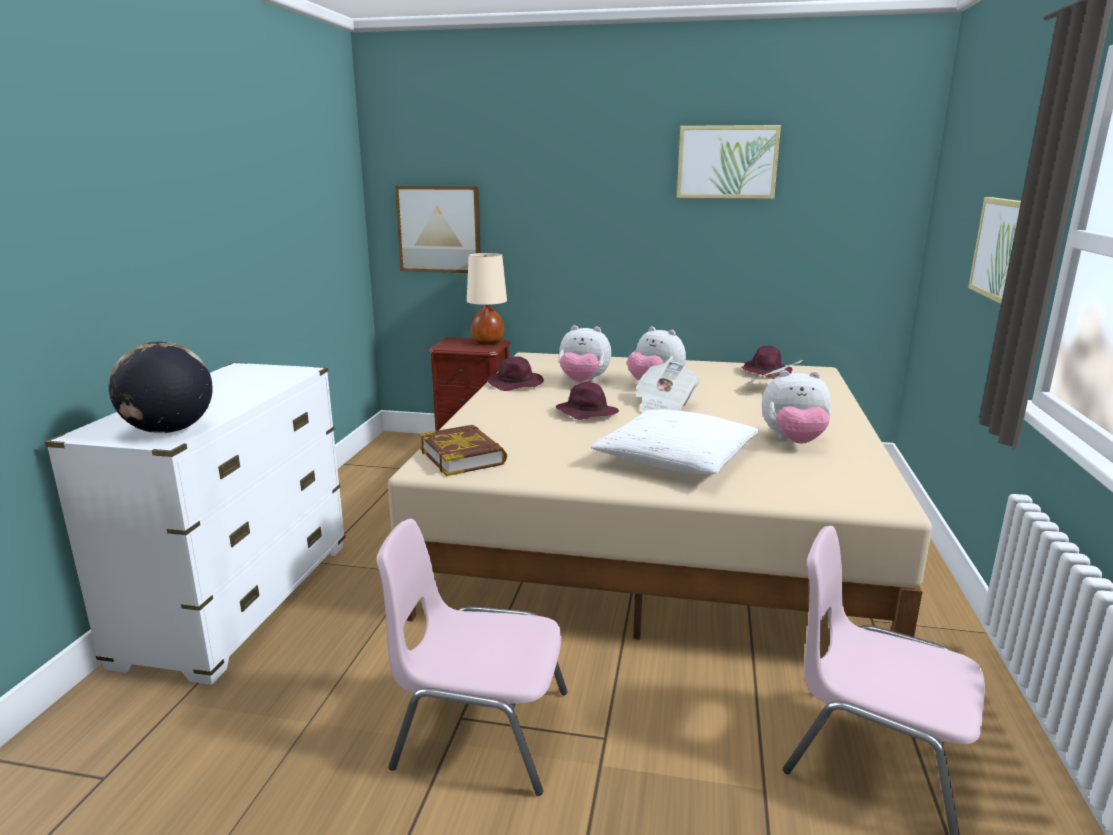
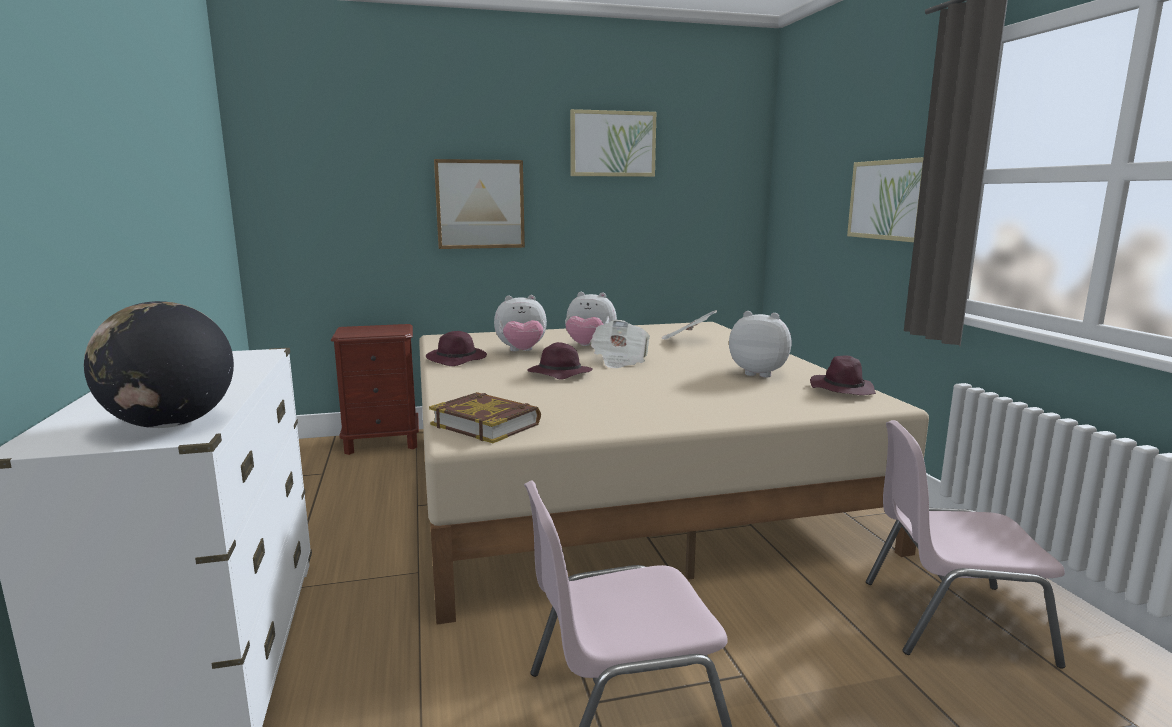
camera: 25 degrees left, 5 degrees down
(439, 229) = (325, 210): picture -> picture (480, 204)
(487, 343) = (391, 327): beige table lamp -> none
(676, 459) = (687, 398): white pillow -> none
(765, 372) = (666, 329): purple hat -> purple hat (842, 390)
(794, 442) = (759, 373): plush toy -> plush toy turned 135 degrees counterclockwise

